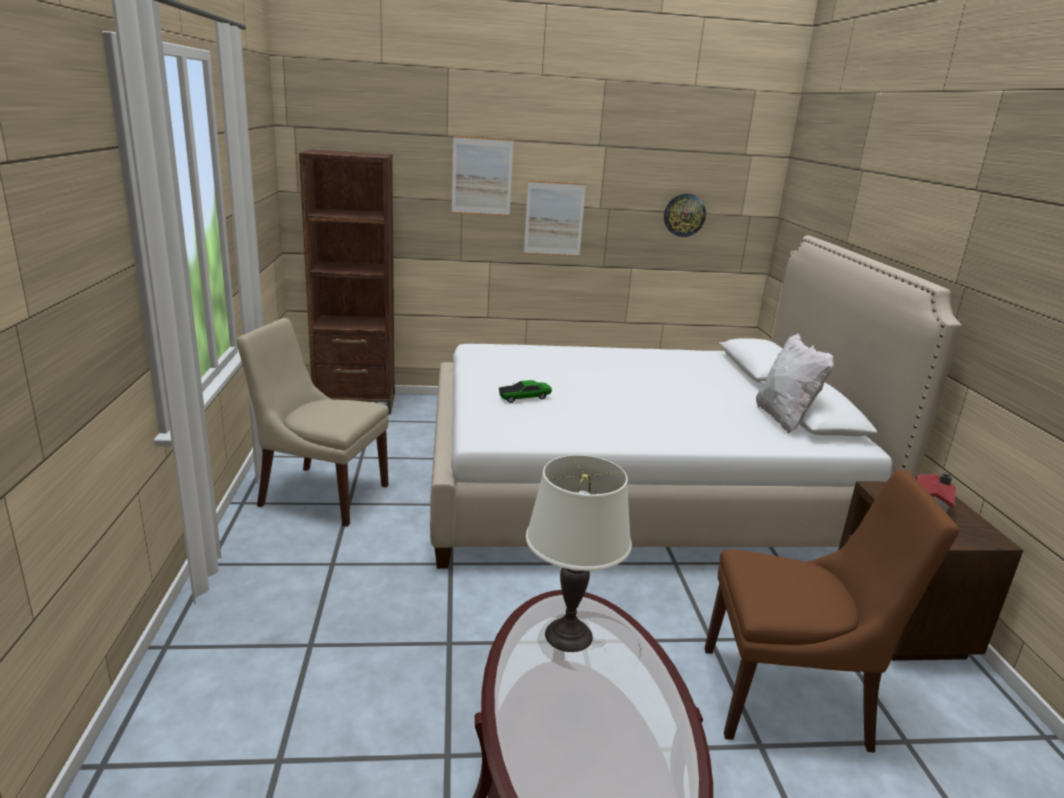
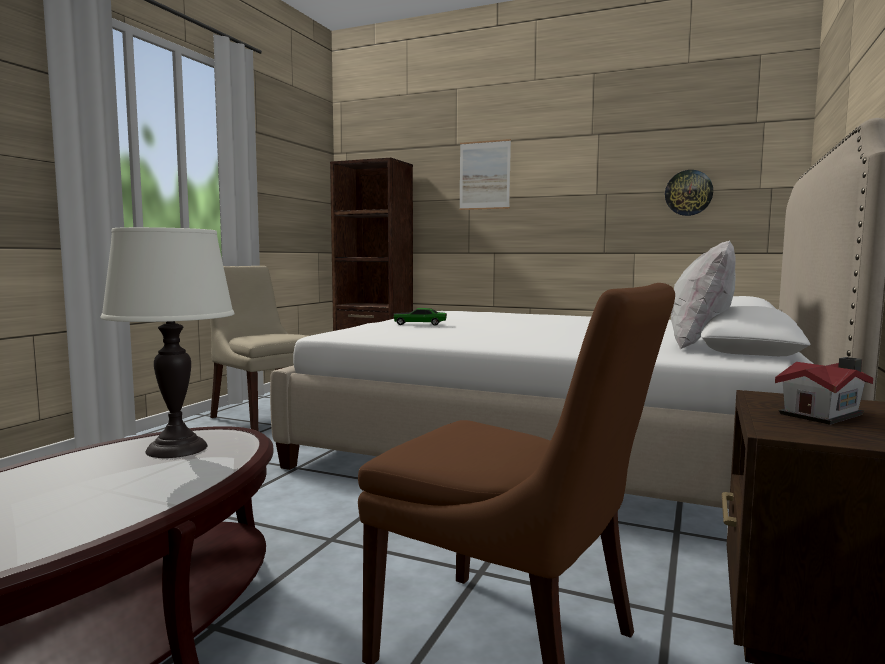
camera: 30 degrees right, 15 degrees down
(554, 219) = (551, 208): picture -> none

